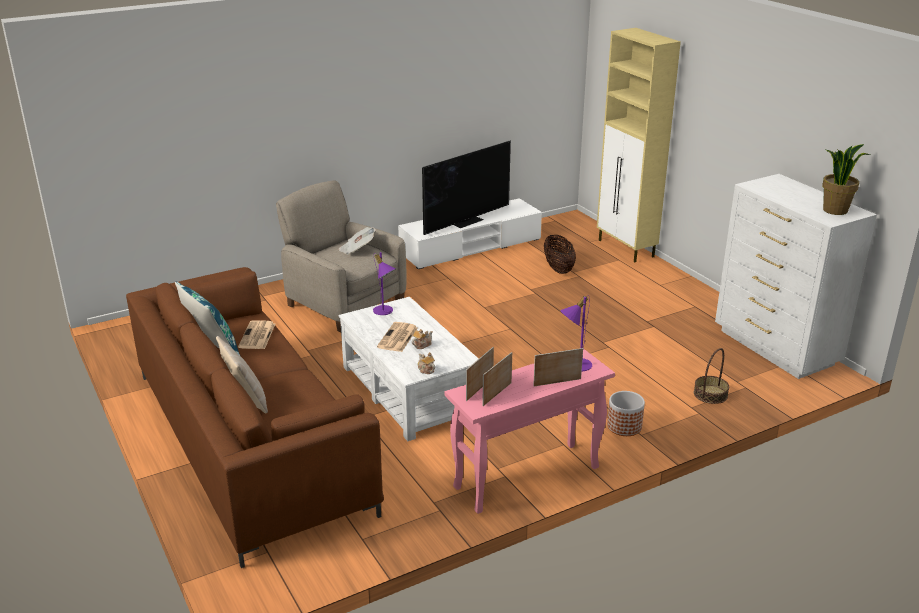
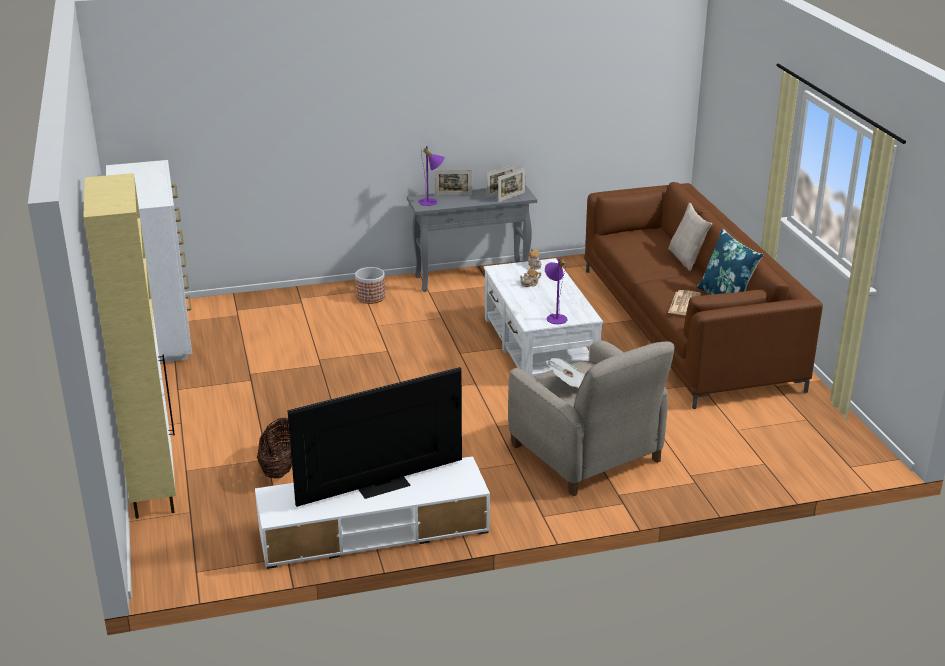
camera: 165 degrees left, 0 degrees up
(398, 338) = (550, 292): newspaper -> none
(526, 478) = (472, 278): pink console table -> grey console table
(710, 394) = (273, 309): basket -> none
(835, 210) = (133, 171): potted plant -> none

